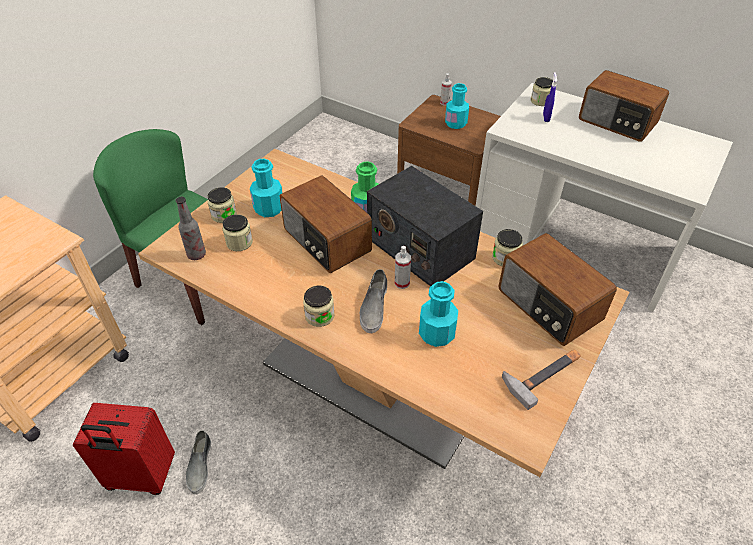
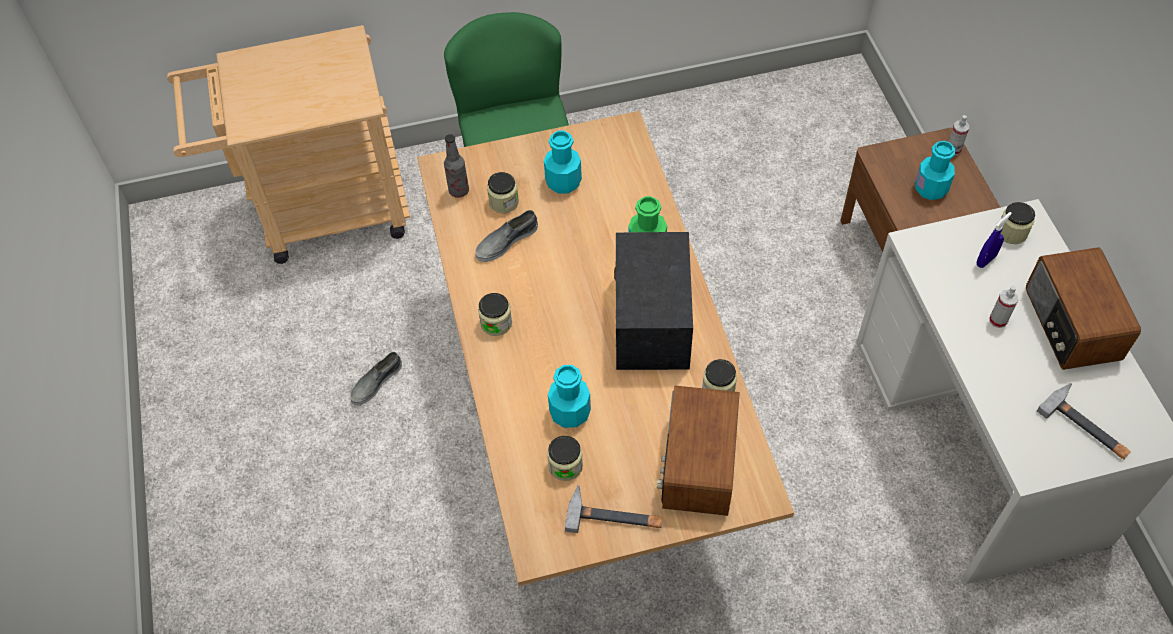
camera: 45 degrees right, 10 degrees up
(141, 477) = (328, 356): red suitcase -> none
(224, 215) = (519, 162): jar -> jar (565, 466)
(326, 241) = (576, 253): radio -> none
(374, 307) = (547, 348): grey shoe -> grey shoe (506, 241)
(402, 283) = (595, 344): spray bottle -> spray bottle (998, 320)
(684, 157) = (1087, 426): none -> hammer

